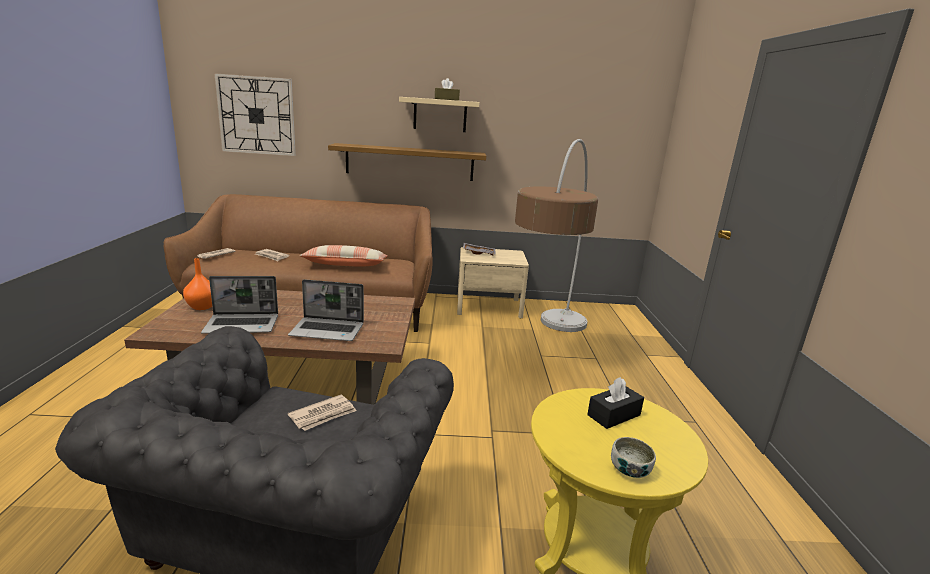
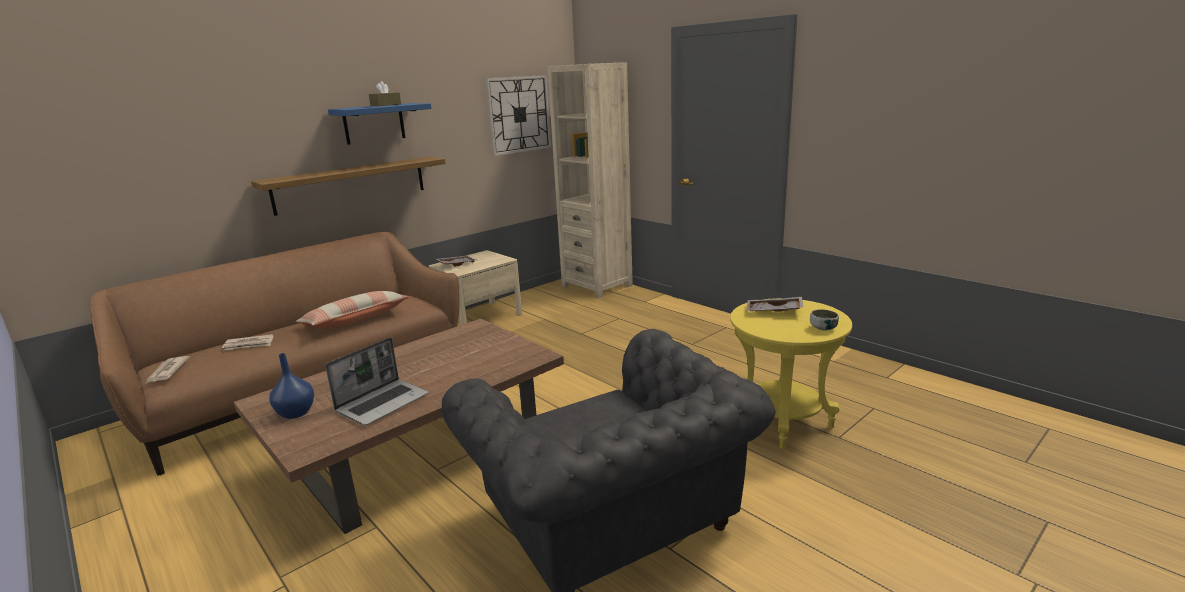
camera: 40 degrees left, 0 degrees up
(203, 307) = (297, 413): orange vase -> blue vase
(256, 115) = (121, 166): wall clock -> wall clock (519, 114)
(323, 415) = (592, 414): newspaper -> none
(328, 330) = (471, 369): laptop -> none
(440, 115) = (374, 123): beige shelf -> blue shelf
(548, 347) = (577, 326): floor lamp -> none
(613, 415) = (773, 311): black tissue box -> grey tray
(623, 322) = (597, 286): none -> beige bookcase

